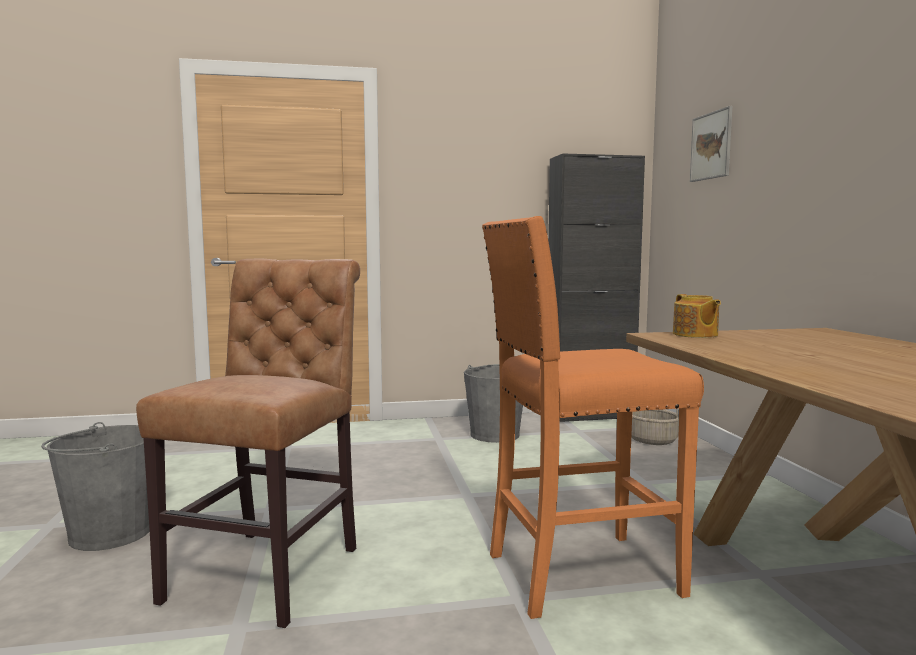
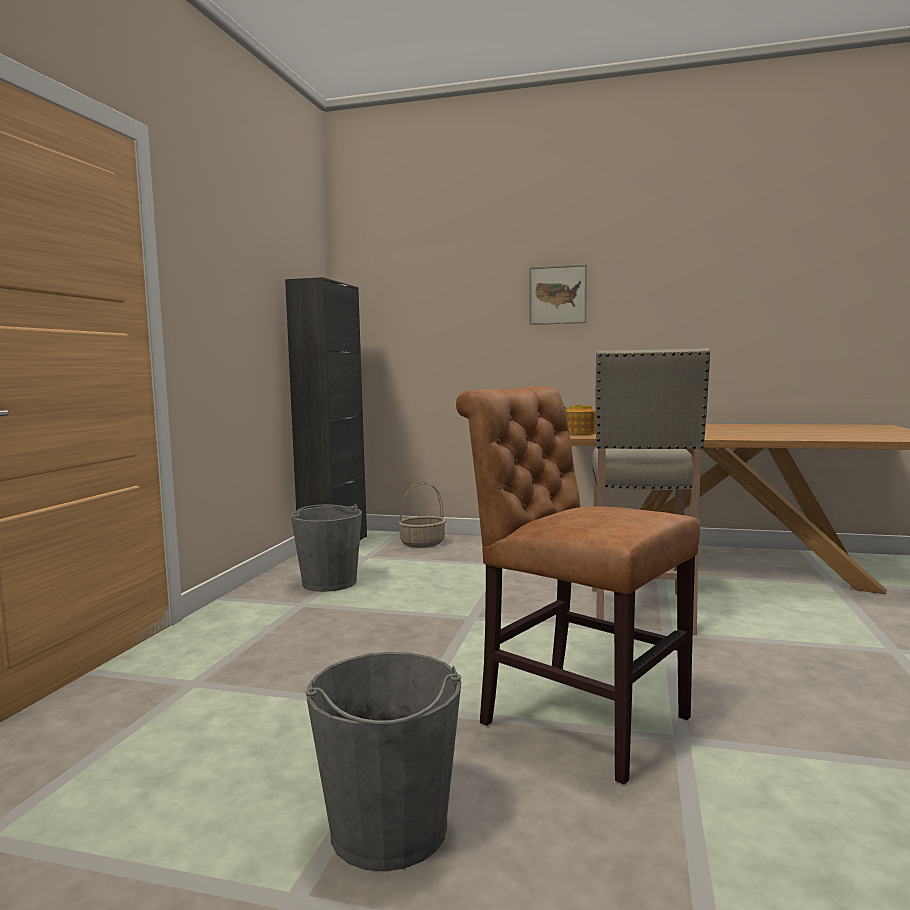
camera: 65 degrees left, 0 degrees up
(578, 574) = (640, 611): orange stool -> beige stool
(711, 146) = (428, 287): picture -> picture (557, 295)

